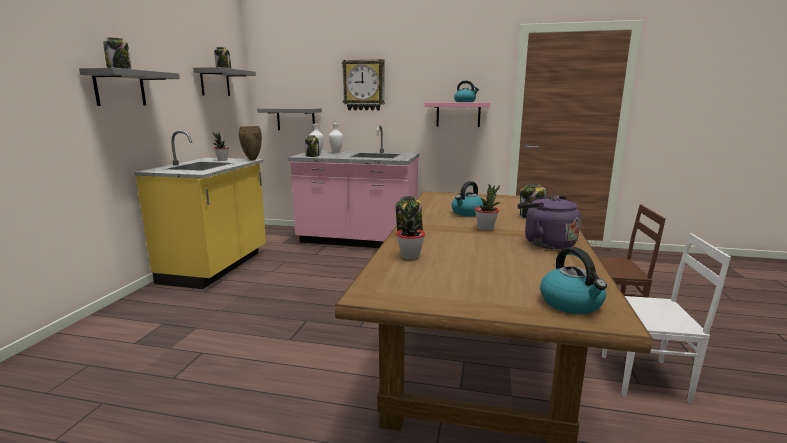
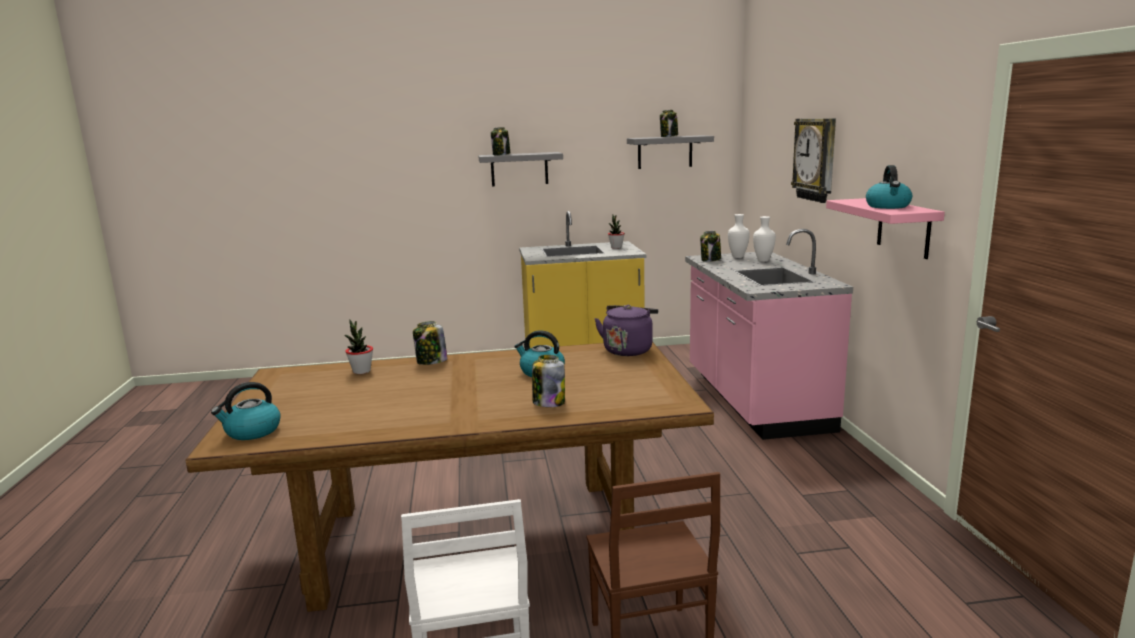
camera: 70 degrees right, 0 degrees up
(252, 160) = (633, 252): brown vase -> none
(295, 119) = (764, 202): grey shelf -> none
(485, 229) = (472, 386): potted plant -> none
(546, 243) = (426, 415): purple kettle -> purple kettle (628, 350)

